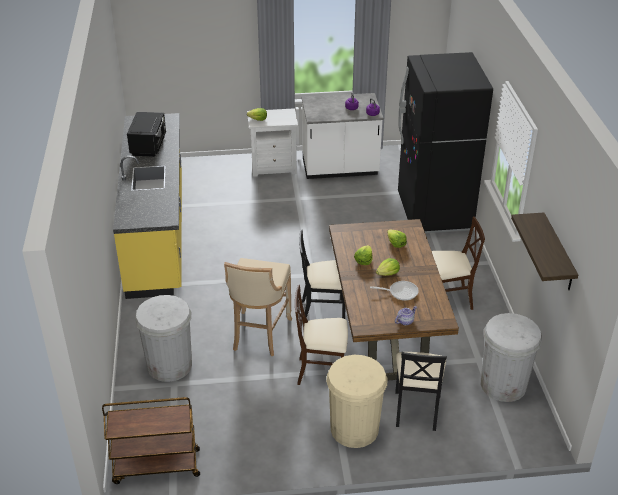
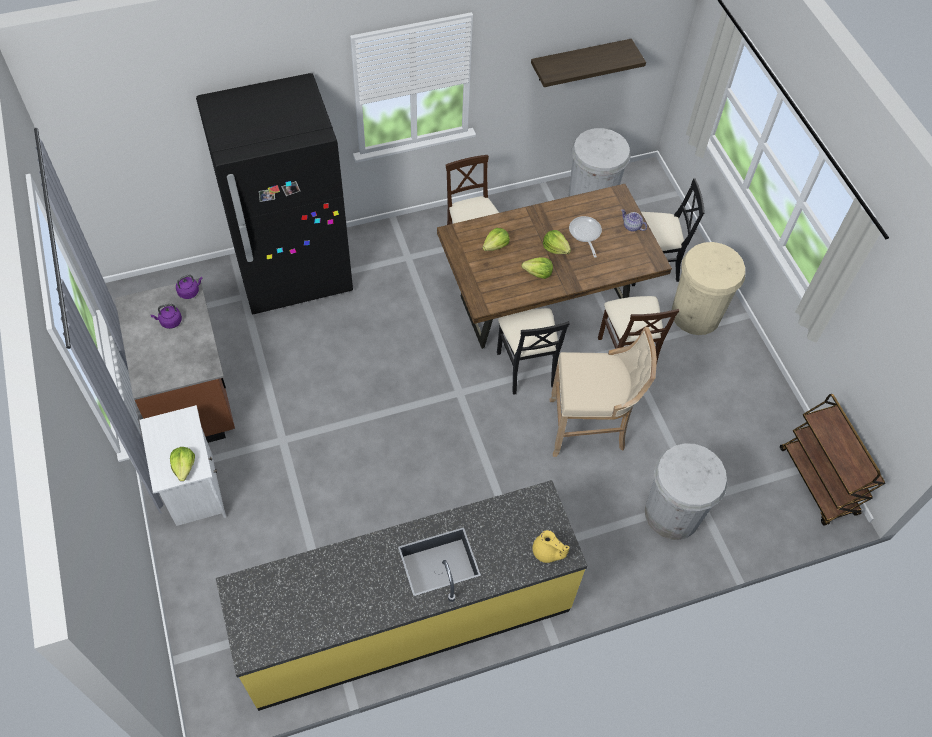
camera: 105 degrees left, 20 degrees up
(130, 216) = (547, 552): none -> yellow teapot
(149, 145) = (339, 592): black microwave -> none
(340, 168) = (191, 397): white counter -> brown counter

